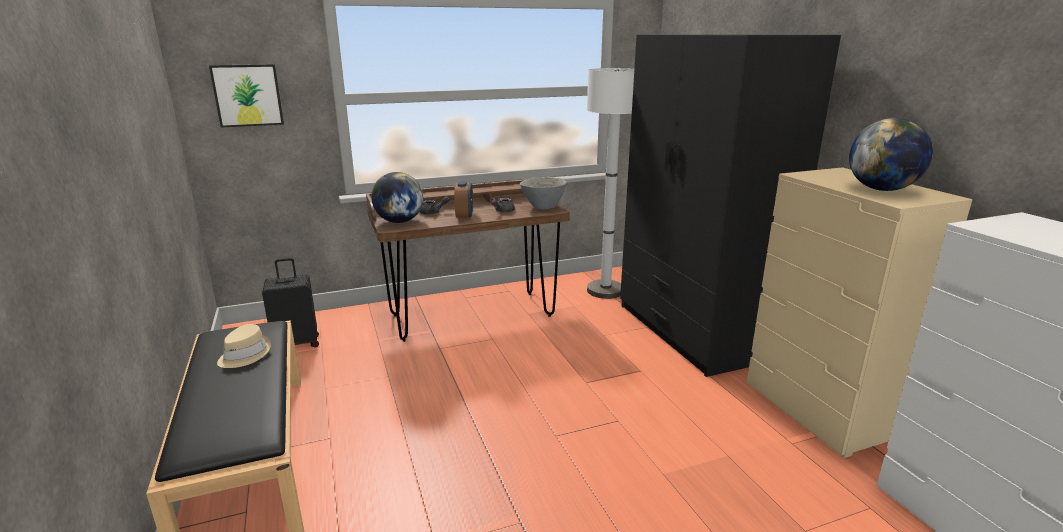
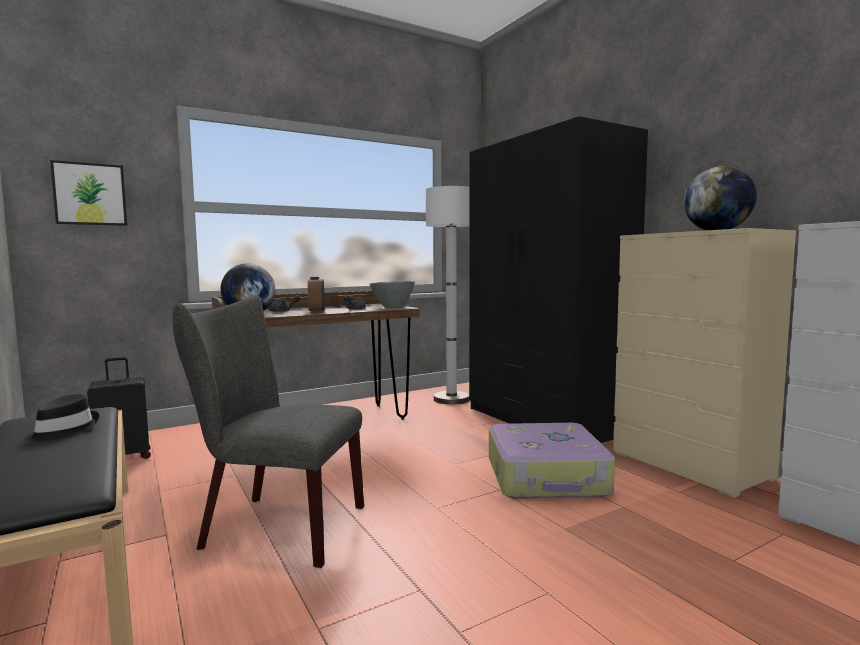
camera: 10 degrees left, 15 degrees down
(245, 354) = (63, 430): beige hat -> black hat
(415, 440) = (274, 526): none -> grey chair
(668, 410) = (547, 477): none -> suitcase

